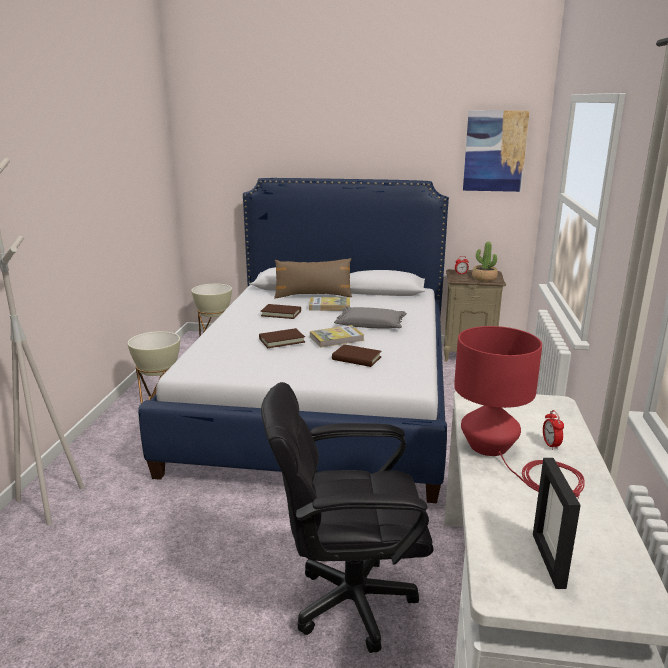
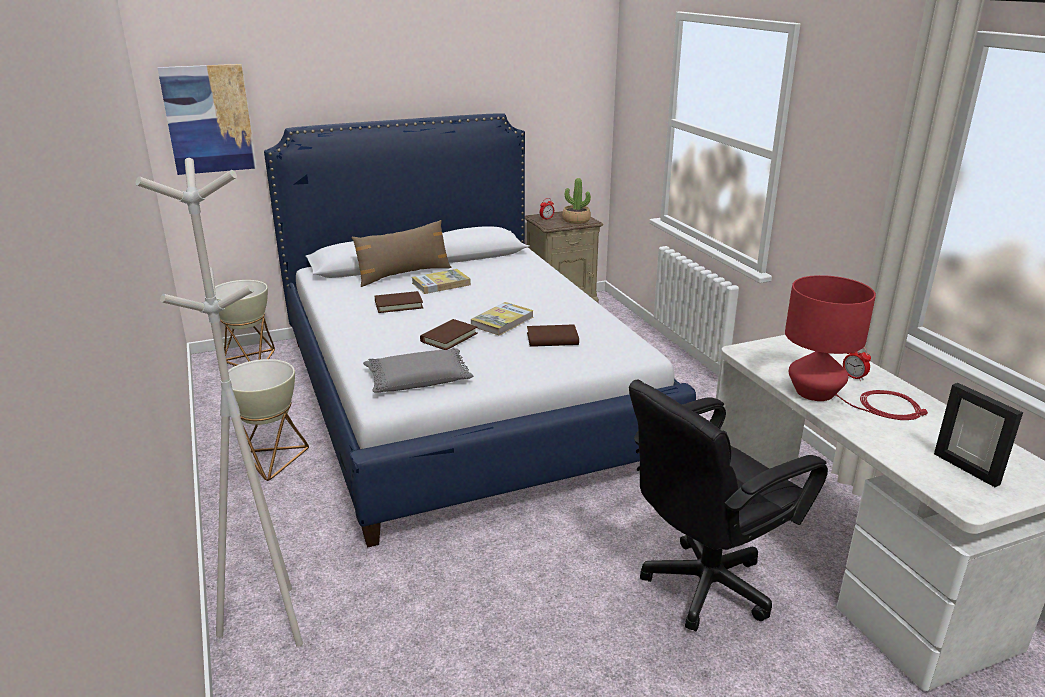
camera: 30 degrees left, 5 degrees up
(370, 323) = (512, 295): grey pillow -> grey pillow (418, 377)
(495, 151) = (565, 72): picture -> picture (209, 119)

